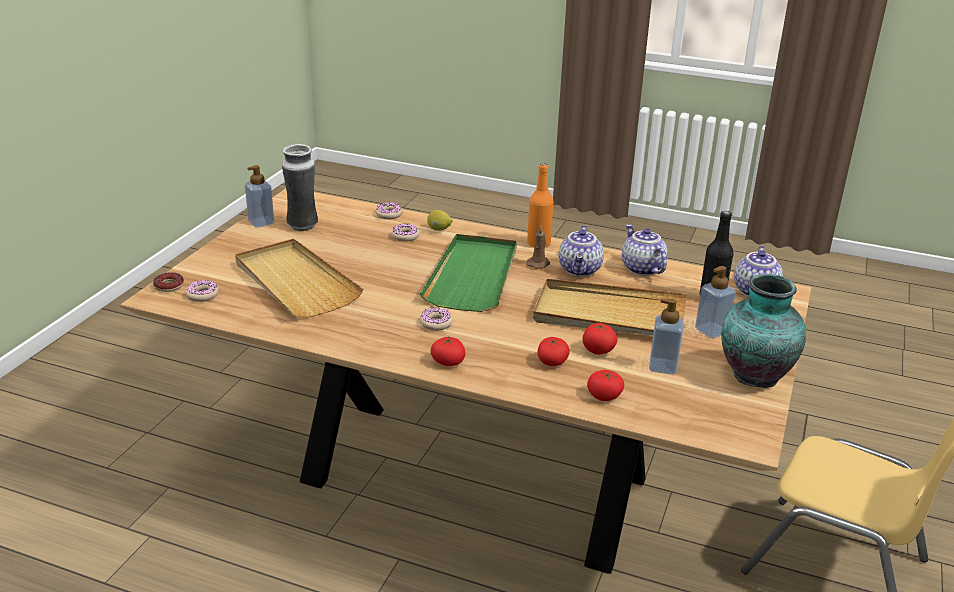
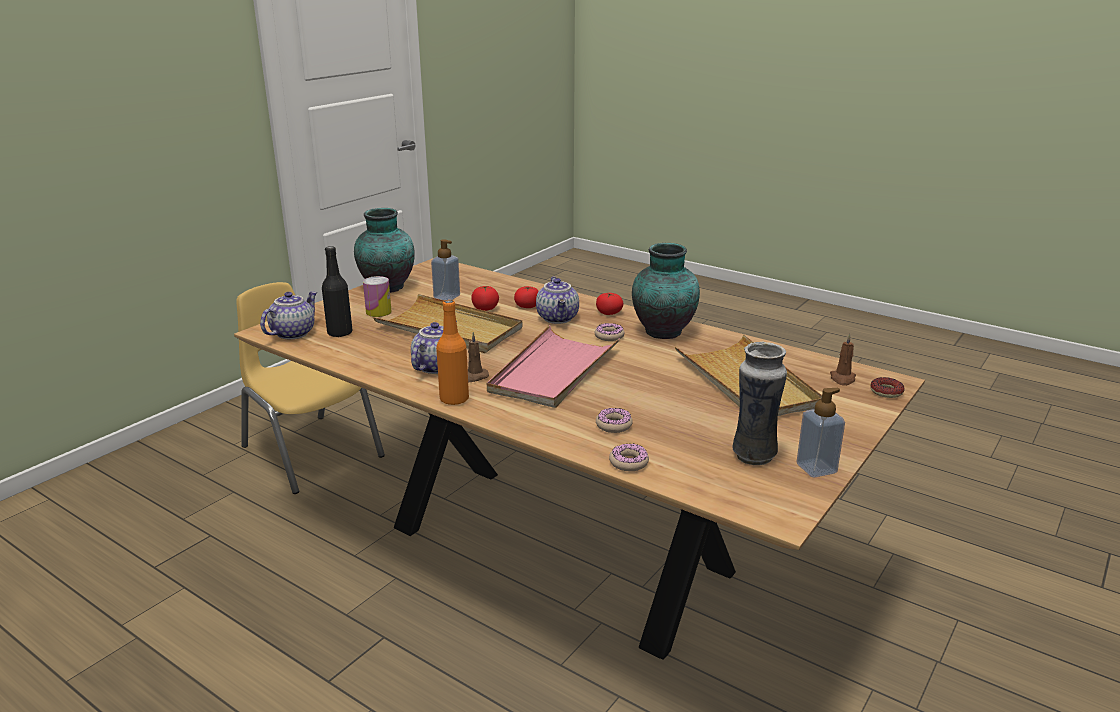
camera: 165 degrees left, 5 degrees down
(202, 295) = (842, 379): donut -> brown candle
(377, 335) = (663, 332): none -> vase
(439, 229) = (566, 431): lemon -> none
(473, 276) = (553, 371): green tray -> pink tray
(604, 395) = (506, 287): tomato -> none
(641, 268) = (371, 362): teapot -> teapot (558, 318)
(711, 331) = (378, 312): soap dispenser -> can

